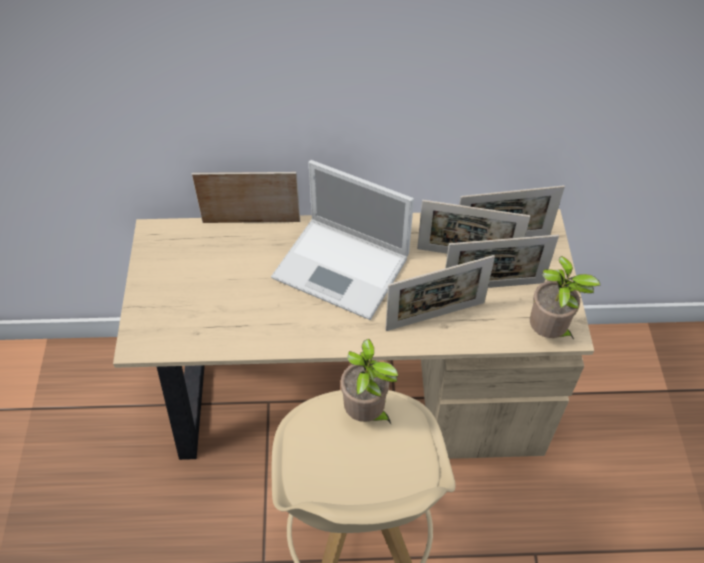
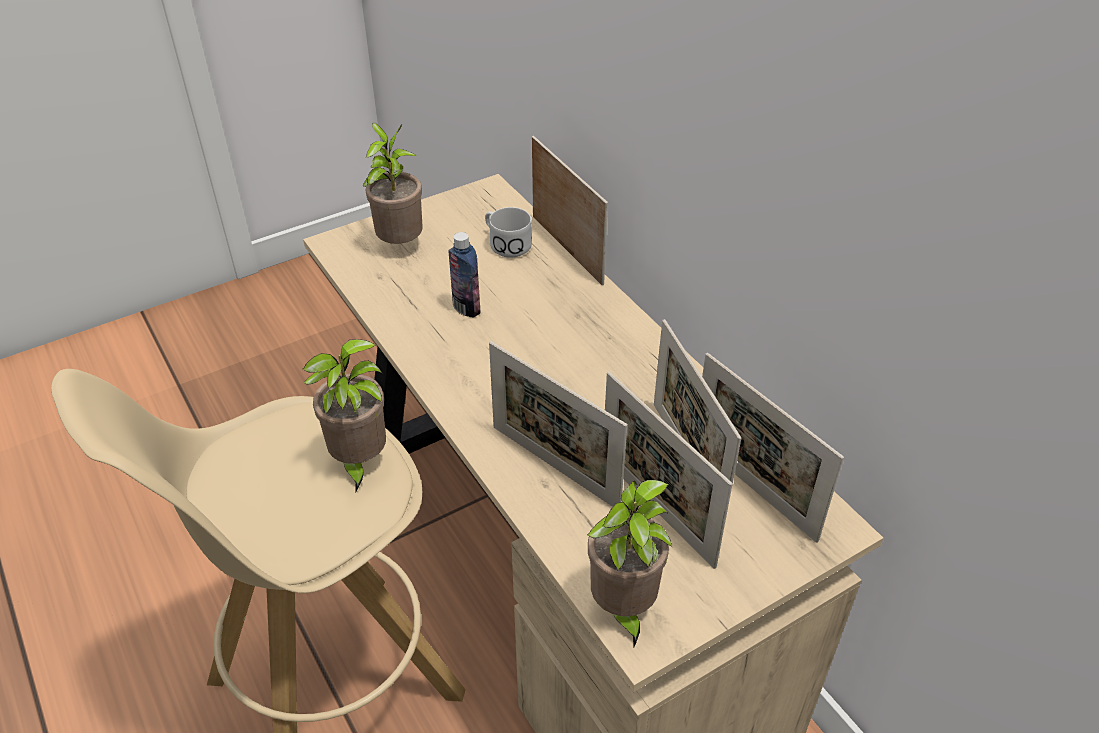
camera: 60 degrees right, 10 degrees down
(170, 307) = (400, 244): none -> potted plant
(218, 249) = (505, 243): none -> white mug
(268, 298) = (466, 308): none -> bottle
(343, 268) = (562, 350): laptop -> none

